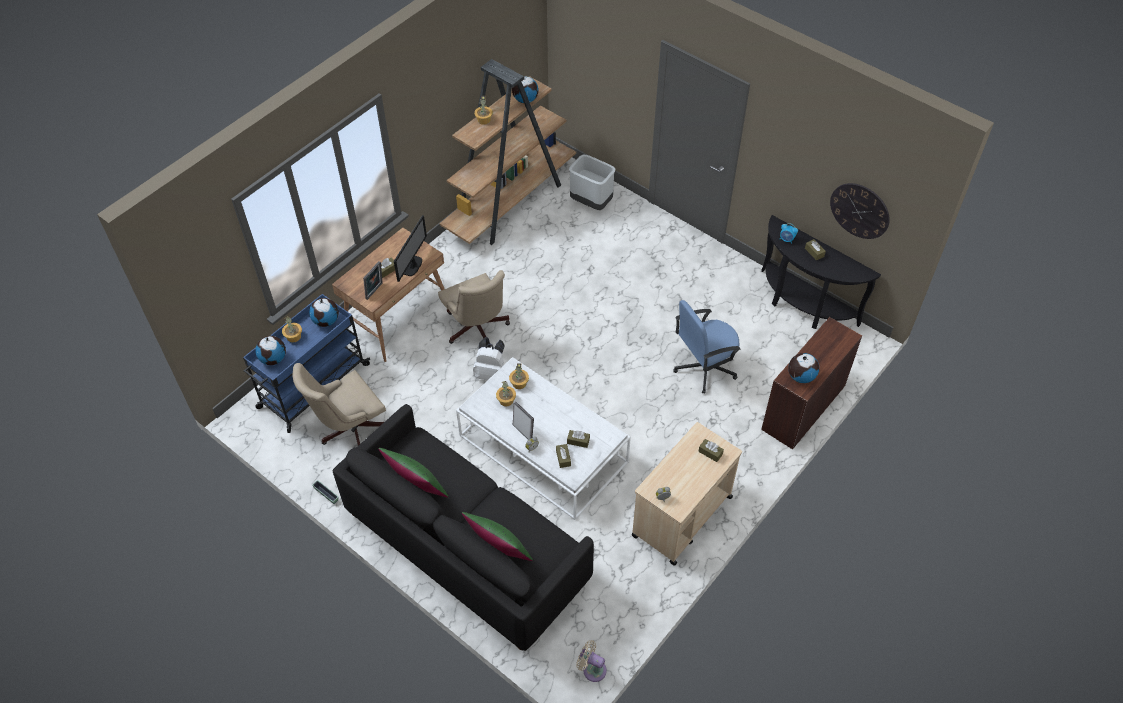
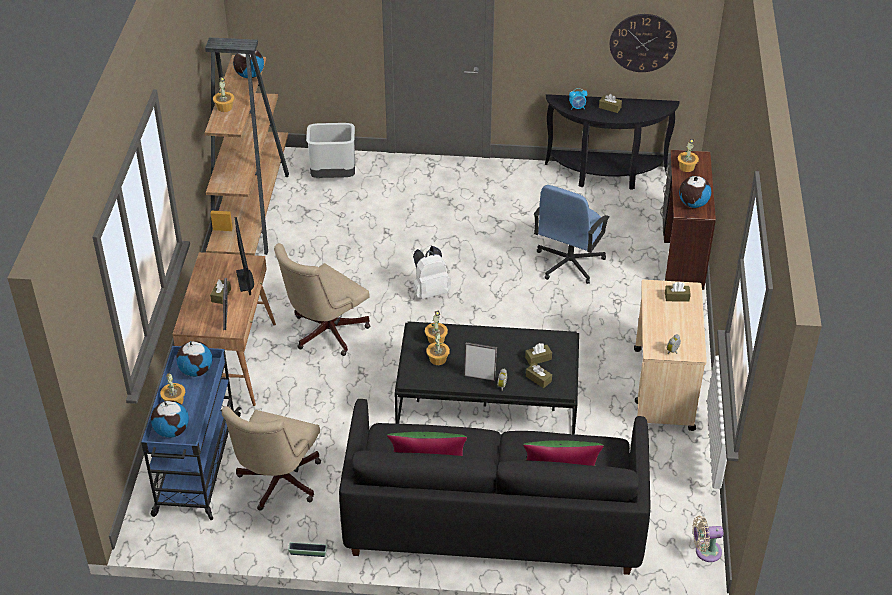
camera: 35 degrees left, 10 degrees down
(477, 330) = (324, 333): beige office chair -> beige office chair turned 105 degrees clockwise
(492, 374) = (376, 363): white backpack -> white backpack (430, 291)
(542, 448) = (486, 400): white coffee table -> black coffee table
(828, 340) = (686, 167): none -> potted plant

